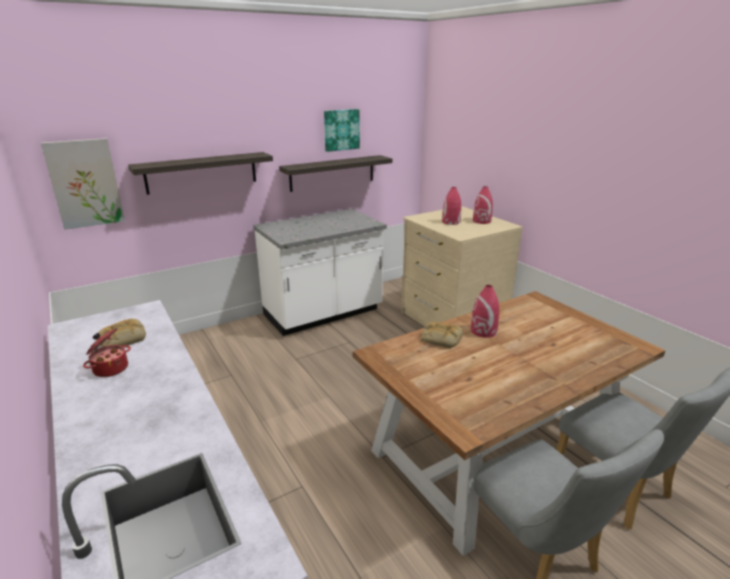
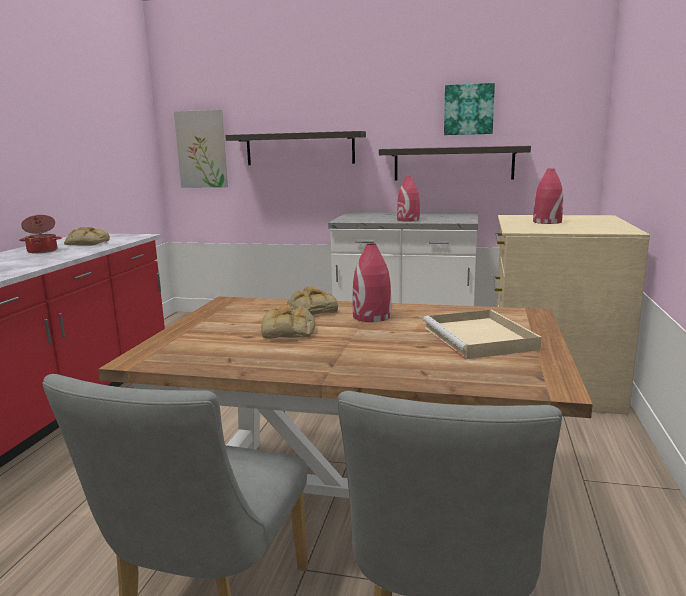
camera: 45 degrees right, 10 degrees down
(477, 363) = (289, 331): none -> bread
(482, 221) = (596, 225): red vase -> red vase (408, 220)
(560, 327) = (481, 339): none -> beige tray

